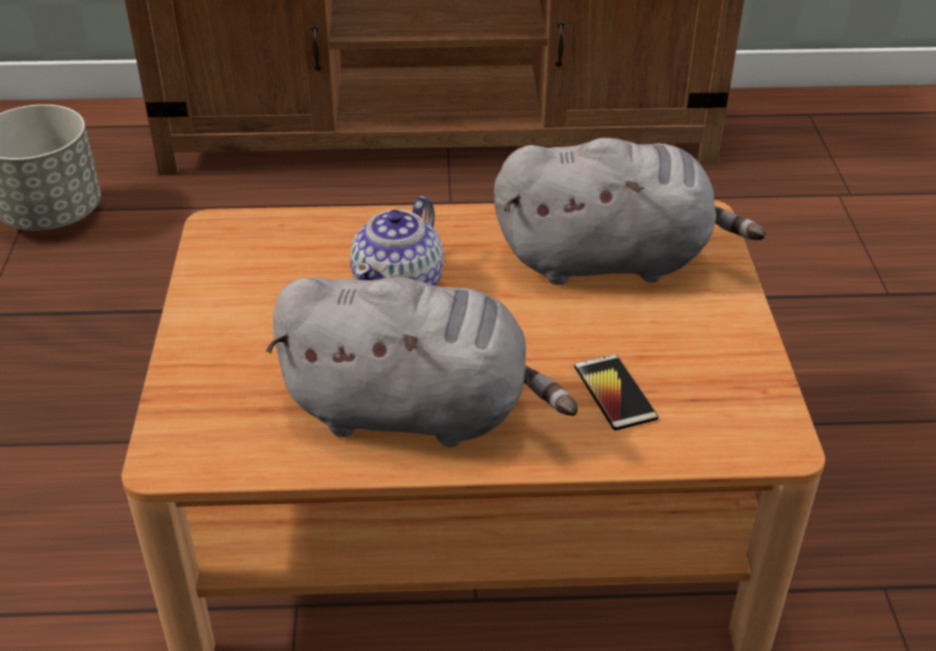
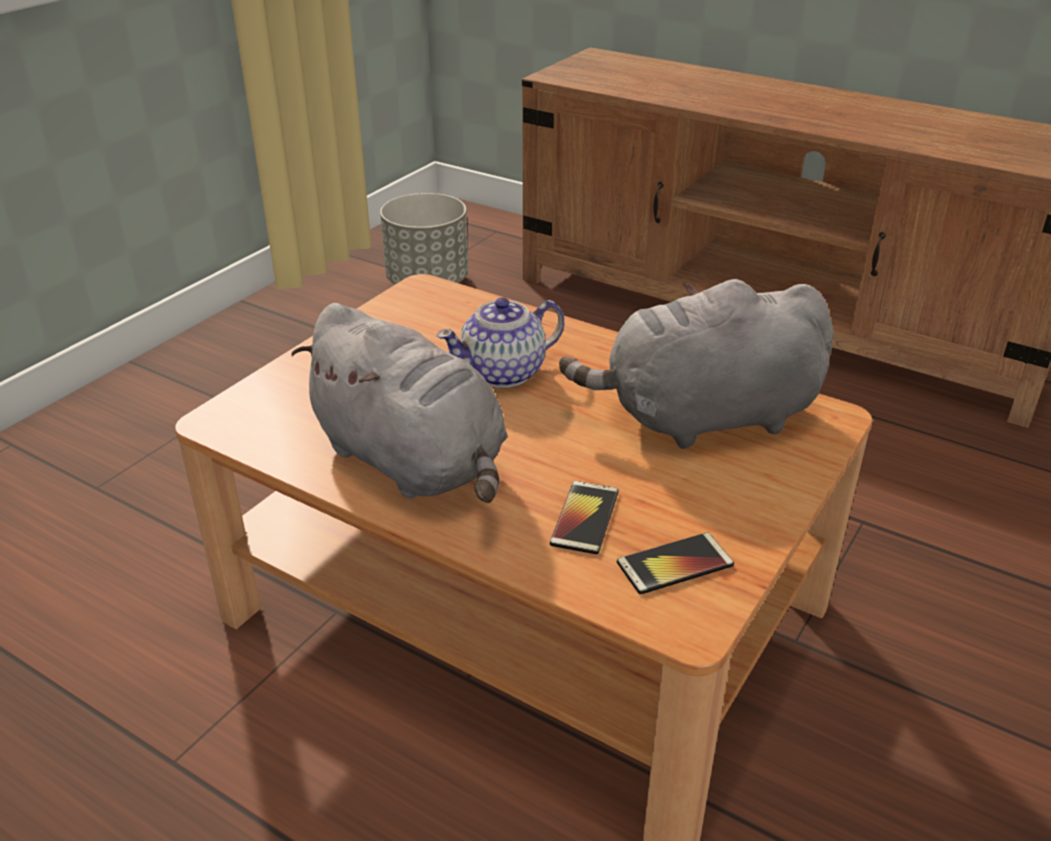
camera: 35 degrees right, 5 degrees down
(611, 260) = (703, 418): grey plush toy -> grey plush toy turned 135 degrees clockwise
(720, 399) = (674, 564): none -> phone

